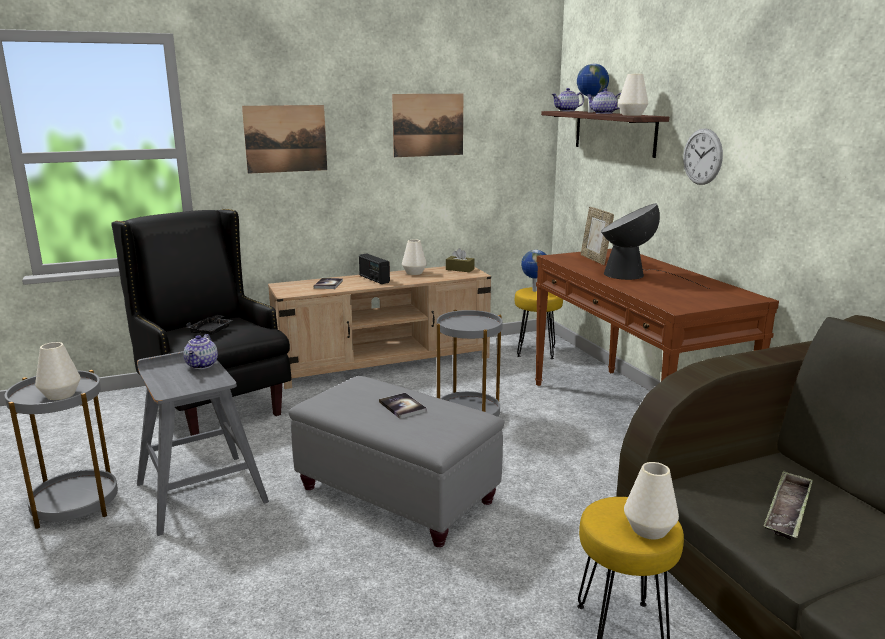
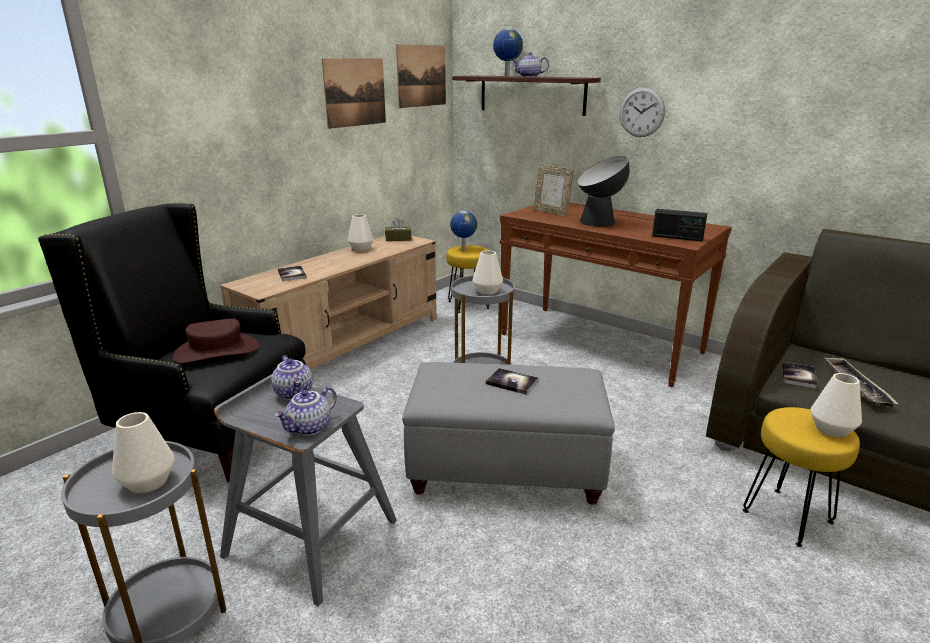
camera: 30 degrees left, 5 degrees up
(212, 330) = (217, 351): black tray -> brown hat
(285, 138) = (221, 112): picture -> picture (421, 76)
(374, 279) = (331, 261): radio -> radio (677, 237)
(567, 111) = (477, 75): teapot -> teapot (309, 428)
(632, 115) = (567, 77): white vase -> white vase (487, 291)
(728, 482) = (798, 376): none -> book

